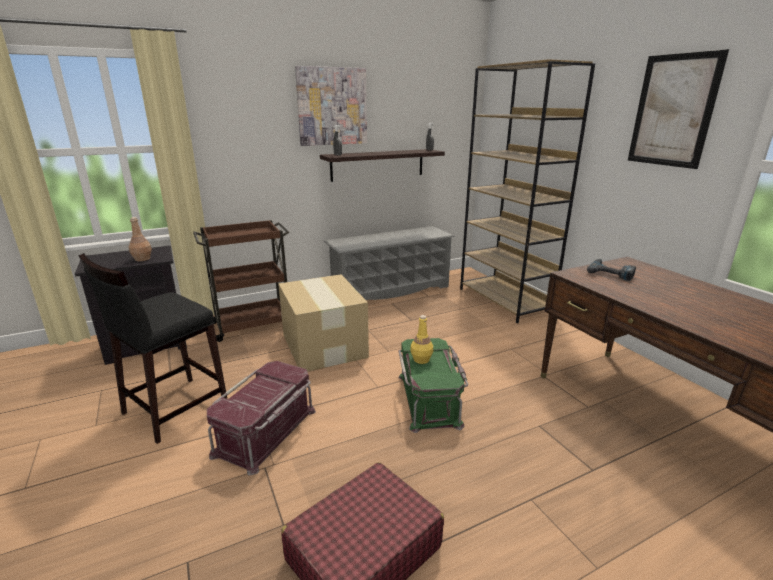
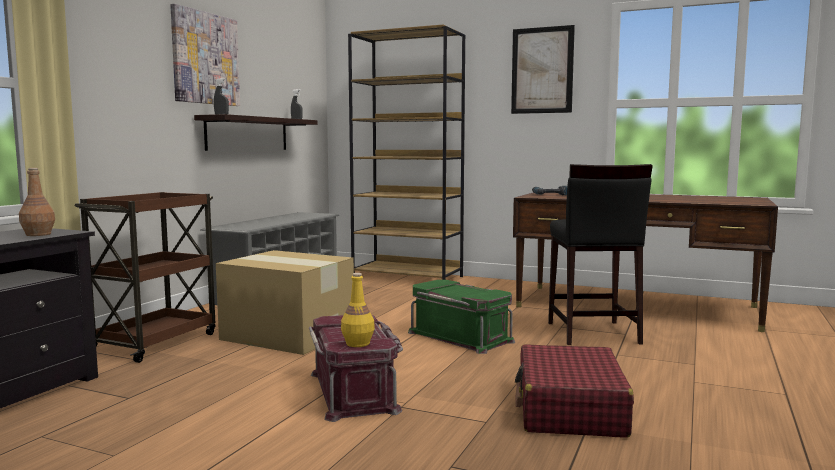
camera: 40 degrees left, 15 degrees down
(174, 408) = (202, 413): black stool -> black stool (592, 333)
(421, 359) = (449, 291): yellow bottle -> yellow bottle (357, 343)

